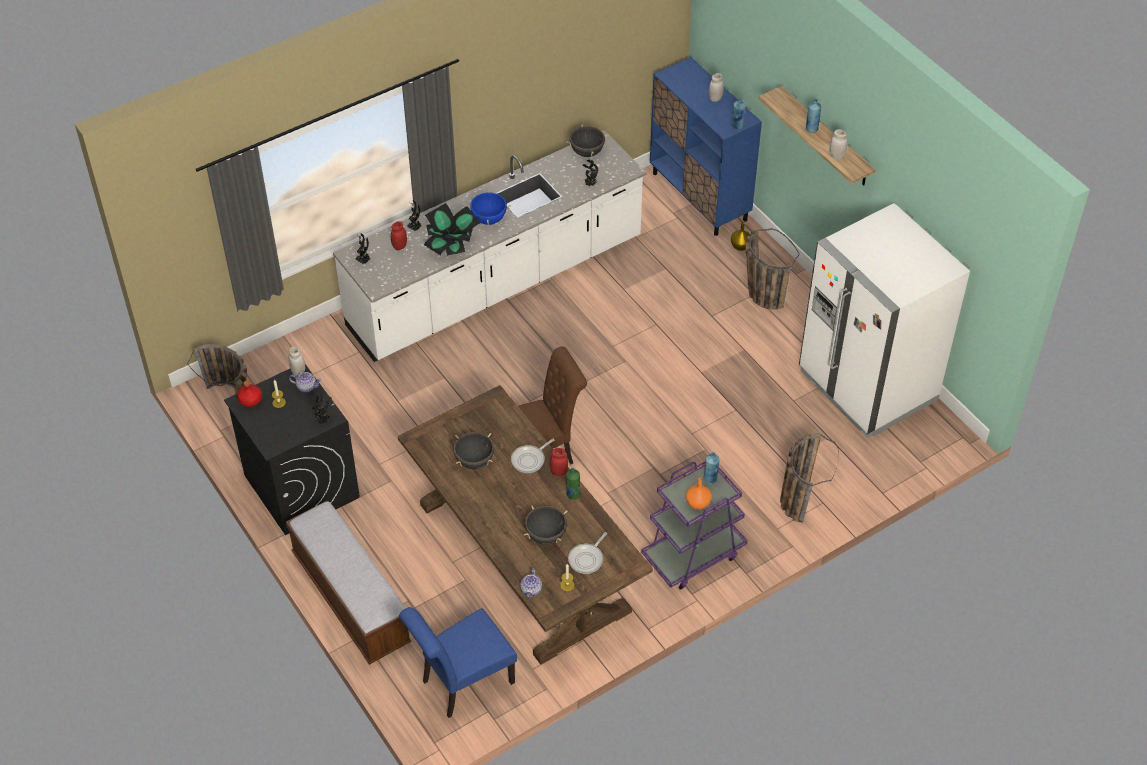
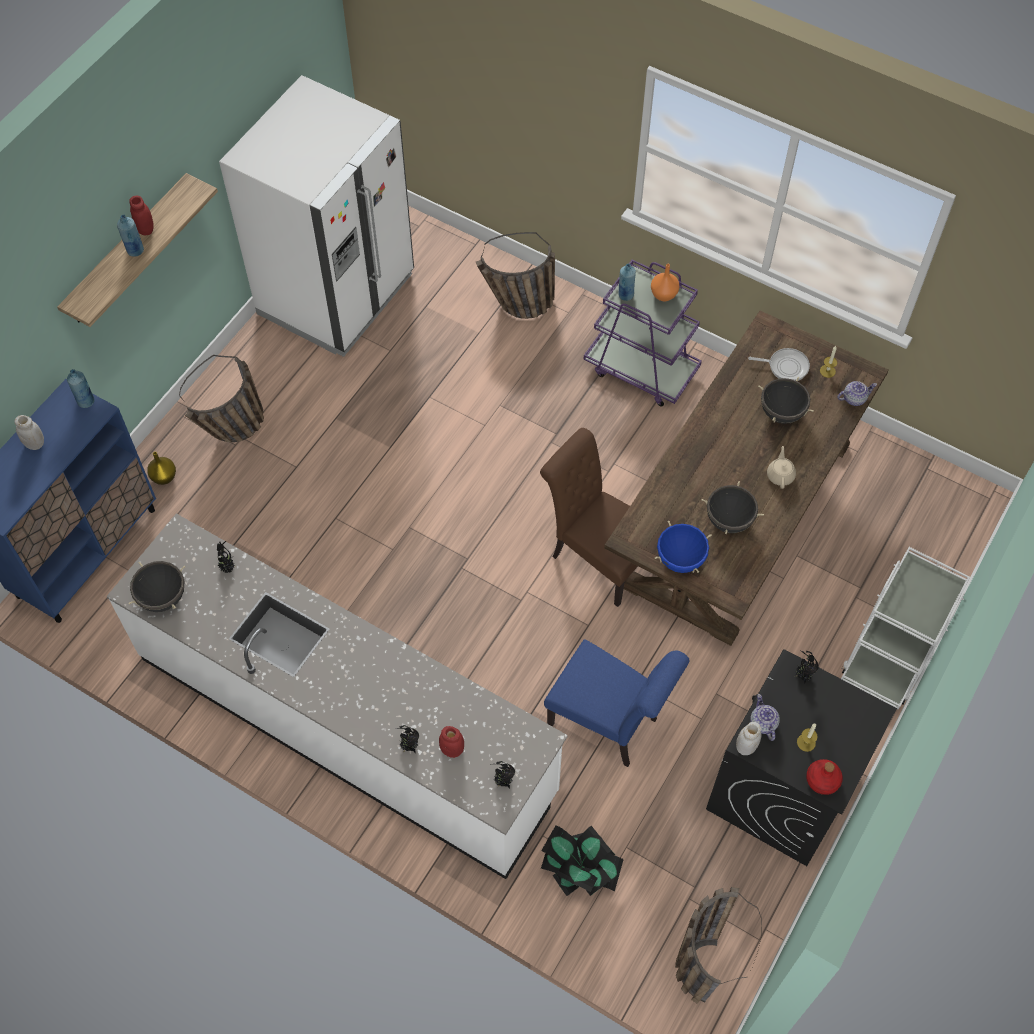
camera: 115 degrees left, 10 degrees up
(351, 598) = (890, 654): bench -> white cart
(451, 245) = (419, 685): potted plant -> potted plant (580, 870)
(462, 684) = (914, 503): blue chair -> blue chair (609, 724)
(489, 219) = (349, 661): blue cooking pot -> blue cooking pot (680, 559)
(492, 509) = (780, 475): none -> beige teapot
(530, 460) = (694, 468): frying pan -> none
(559, 472) = (693, 434): red jar -> red jar (145, 229)
(573, 494) = (714, 410): green bottle -> none
(836, 156) = (177, 213): white jar -> none

